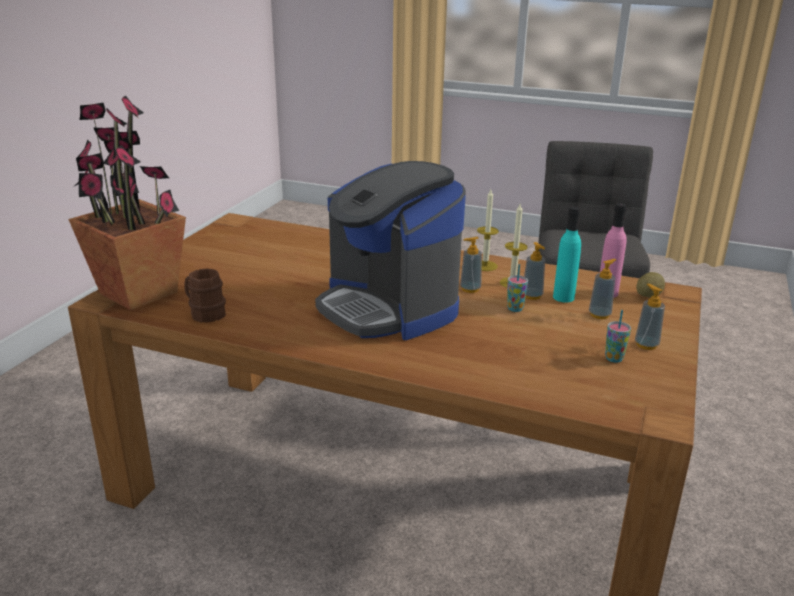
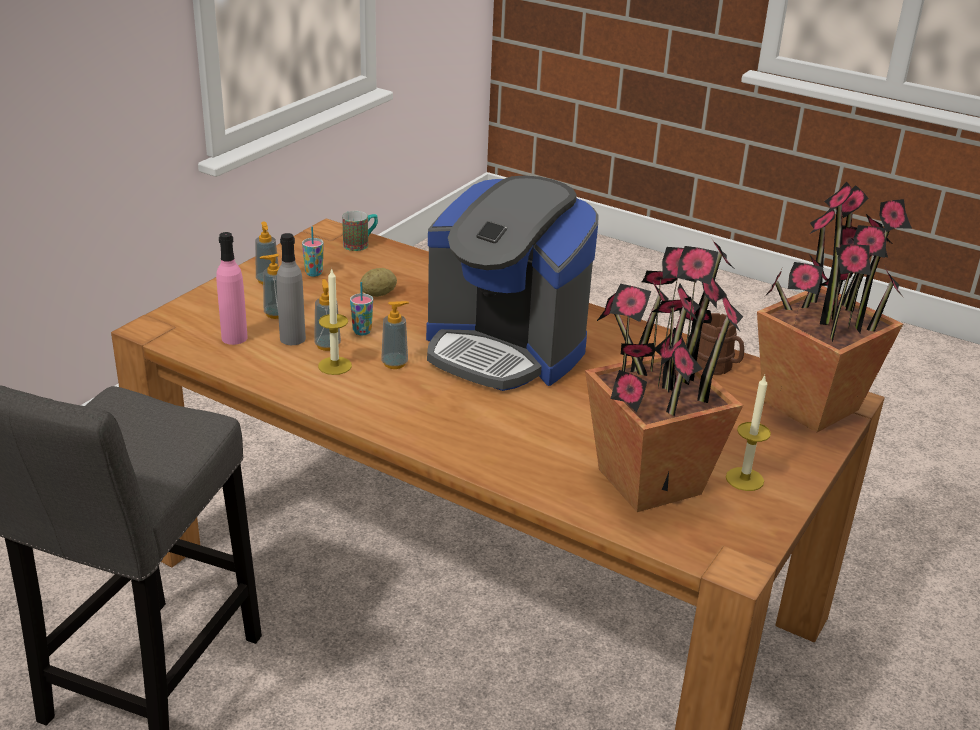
camera: 170 degrees left, 5 degrees up
(275, 245) = (648, 481): none -> potted plant
(388, 308) = (504, 349): coffee machine -> coffee machine turned 150 degrees clockwise
(485, 266) = (348, 398): candle -> candle (744, 479)
(563, 297) = (292, 338): turquoise bottle -> grey bottle
(606, 405) = (361, 244): none -> mug
(648, 296) = (192, 327): potato -> potato (378, 294)

